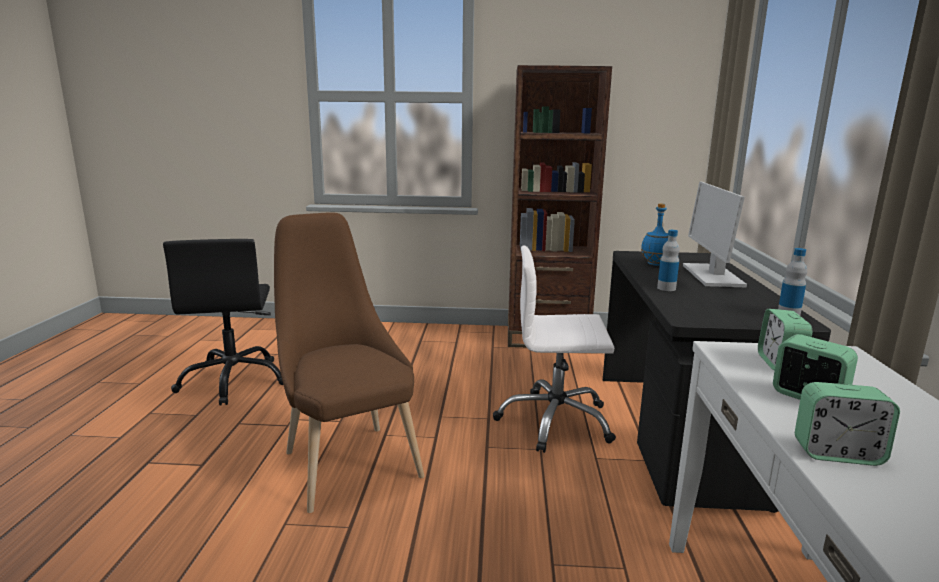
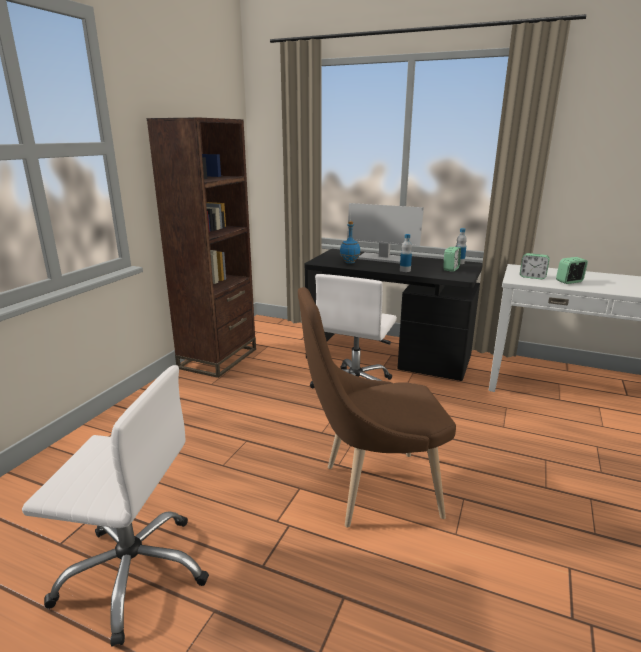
camera: 70 degrees left, 5 degrees up
(234, 380) = (134, 572): black office chair -> white office chair
(837, 453) = (619, 289): alarm clock -> alarm clock (451, 269)

